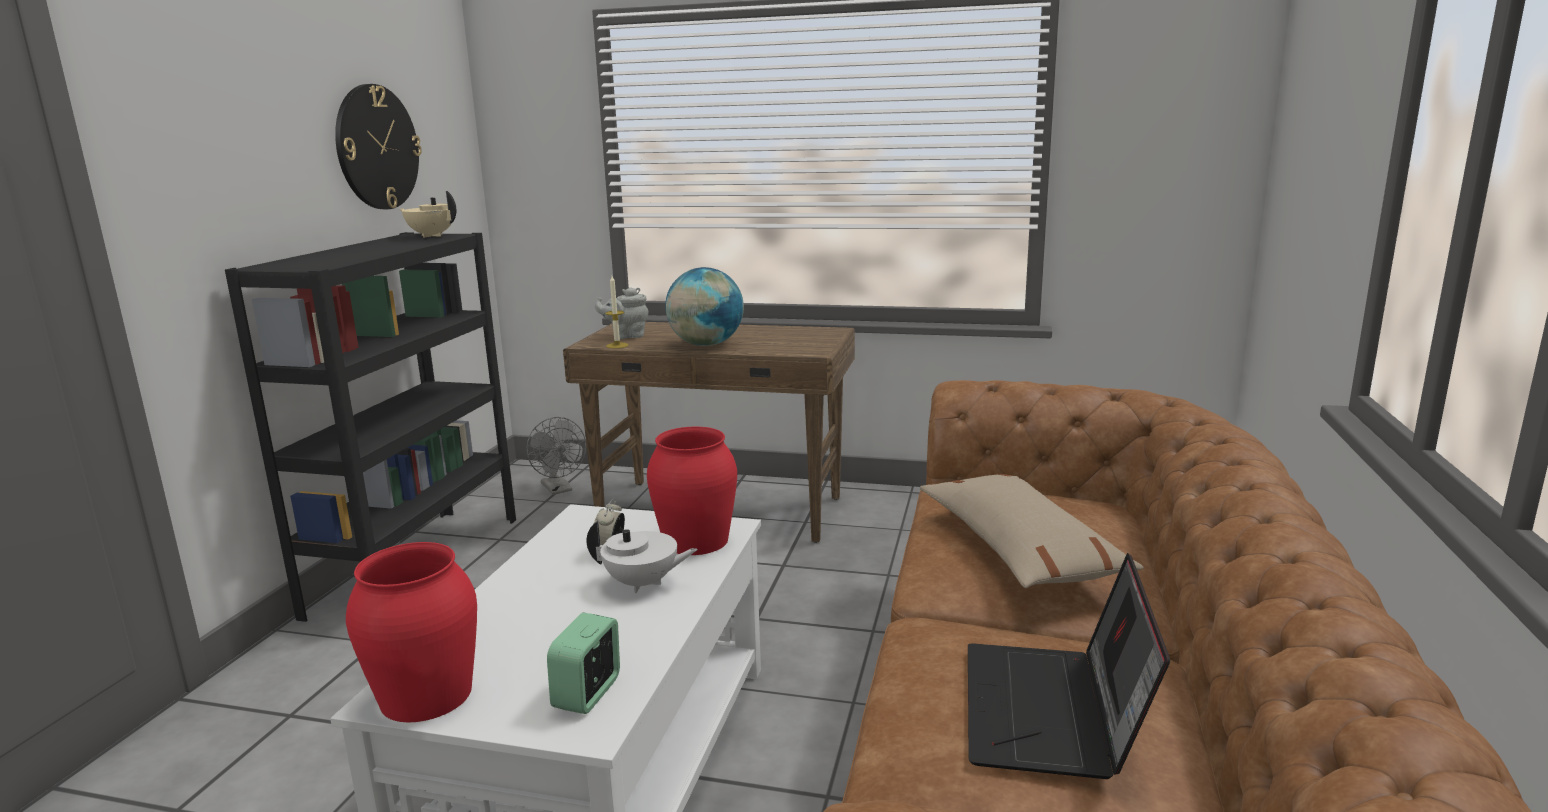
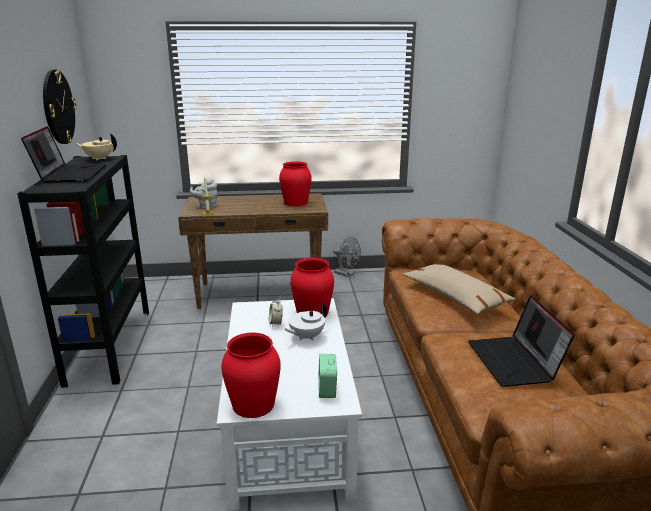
camera: 20 degrees left, 5 degrees up
(348, 251) = (70, 174): none -> laptop
(559, 489) = (161, 292): grey fan -> grey fan (346, 274)
(642, 583) = (306, 336): white teapot -> white teapot turned 150 degrees clockwise
(706, 344) = (256, 209): globe -> none
(788, 339) = (295, 202): none -> red vase

